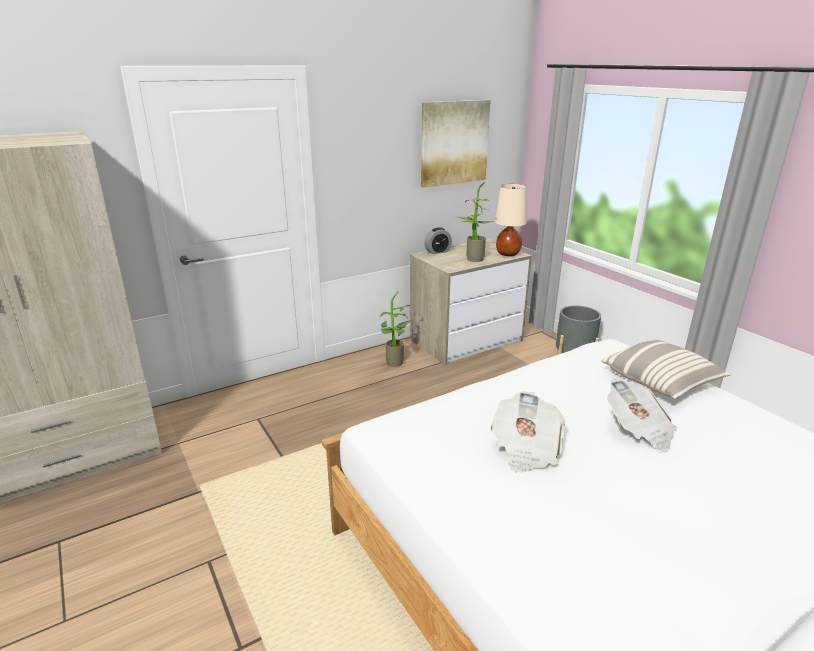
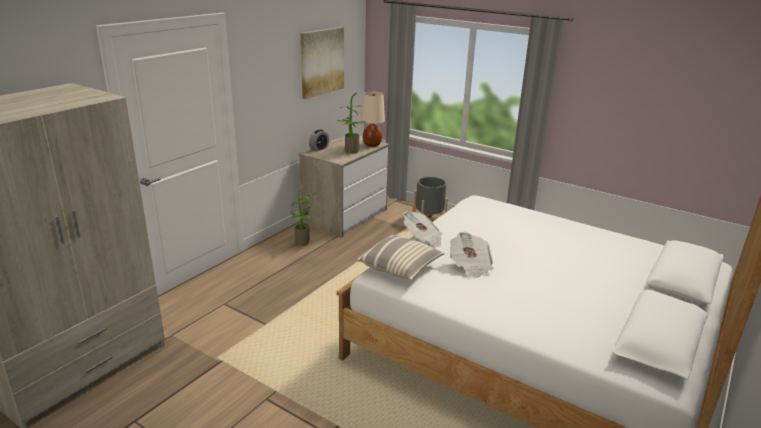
camera: 25 degrees left, 0 degrees up
(639, 430) = (522, 244): newspaper -> newspaper (423, 239)
(661, 381) = (517, 215): pillow -> pillow (400, 267)

